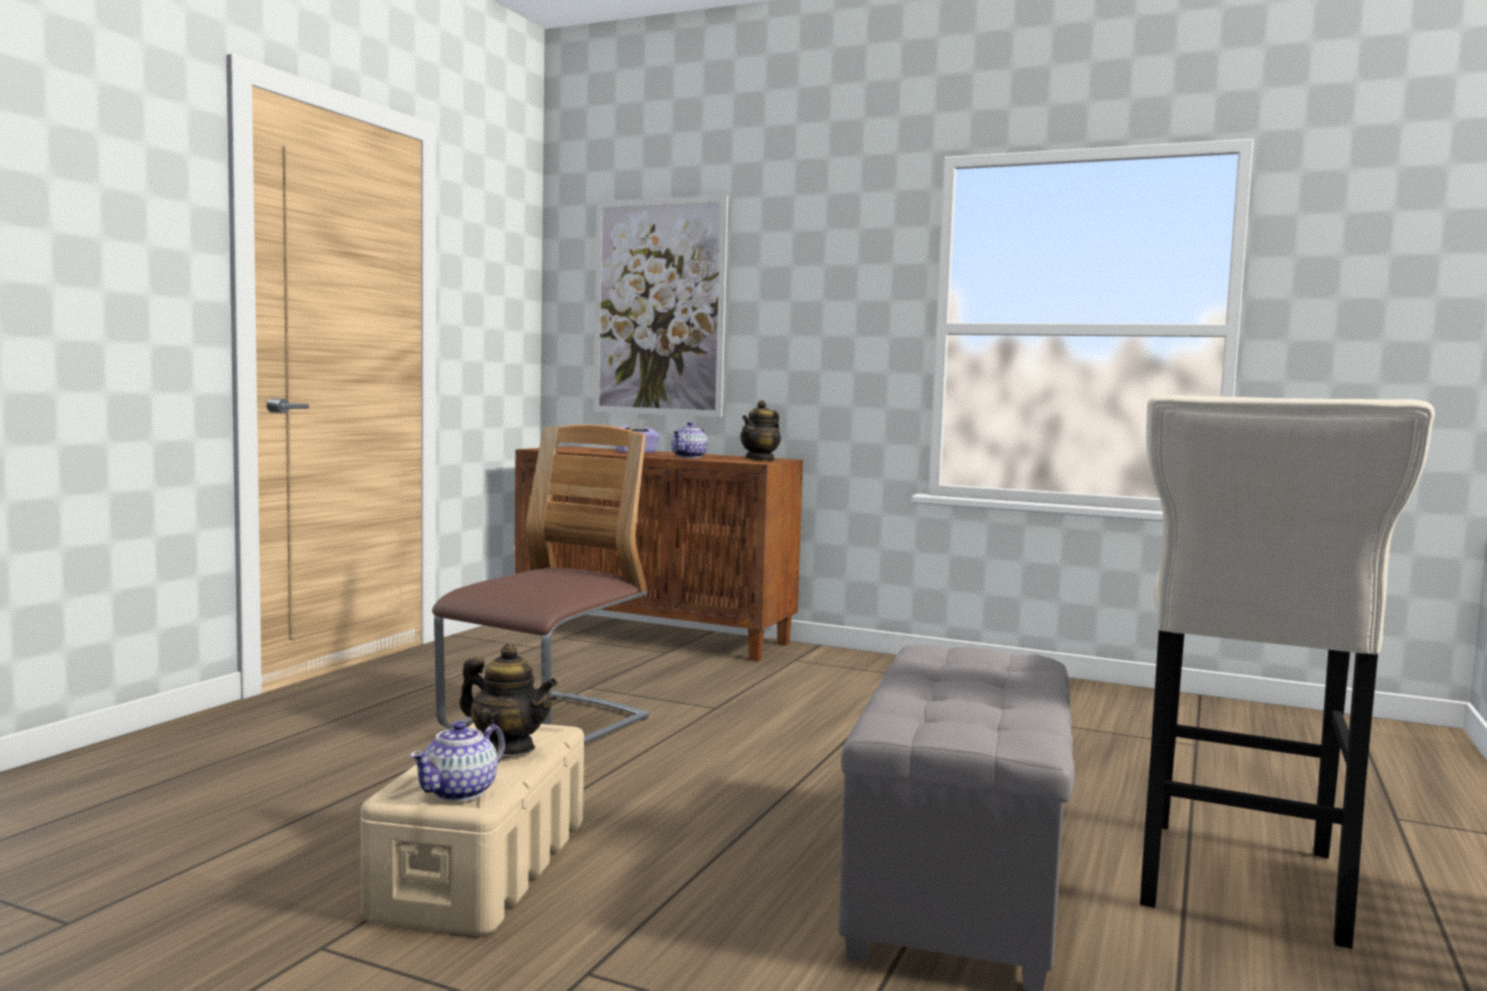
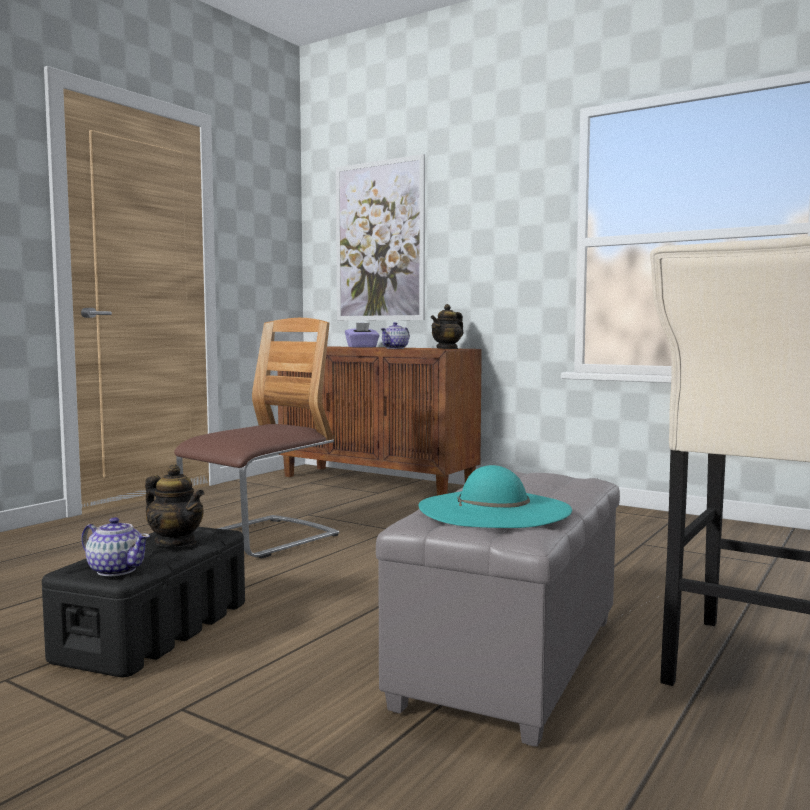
camera: 10 degrees right, 0 degrees up
(460, 792) = (116, 570): teapot -> teapot turned 105 degrees counterclockwise
(484, 866) = (156, 630): beige storage box -> black storage box
(966, 706) = (494, 509): none -> turquoise hat

